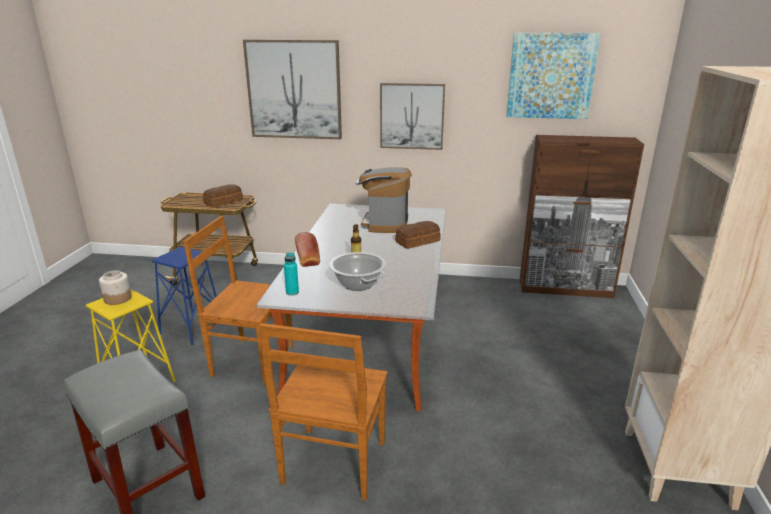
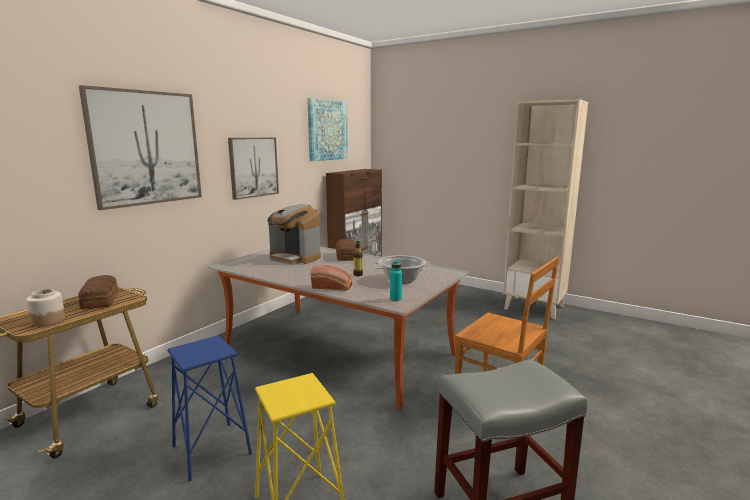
camera: 65 degrees left, 10 degrees down
(118, 298) = (283, 394): jar -> jar (48, 321)
(250, 360) = (325, 416): brown chair -> none

